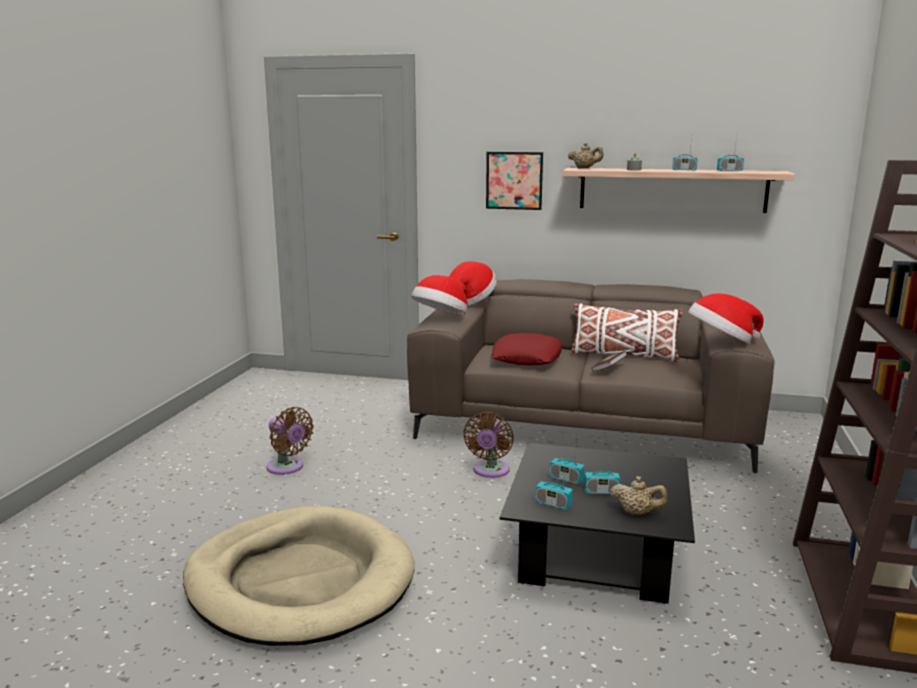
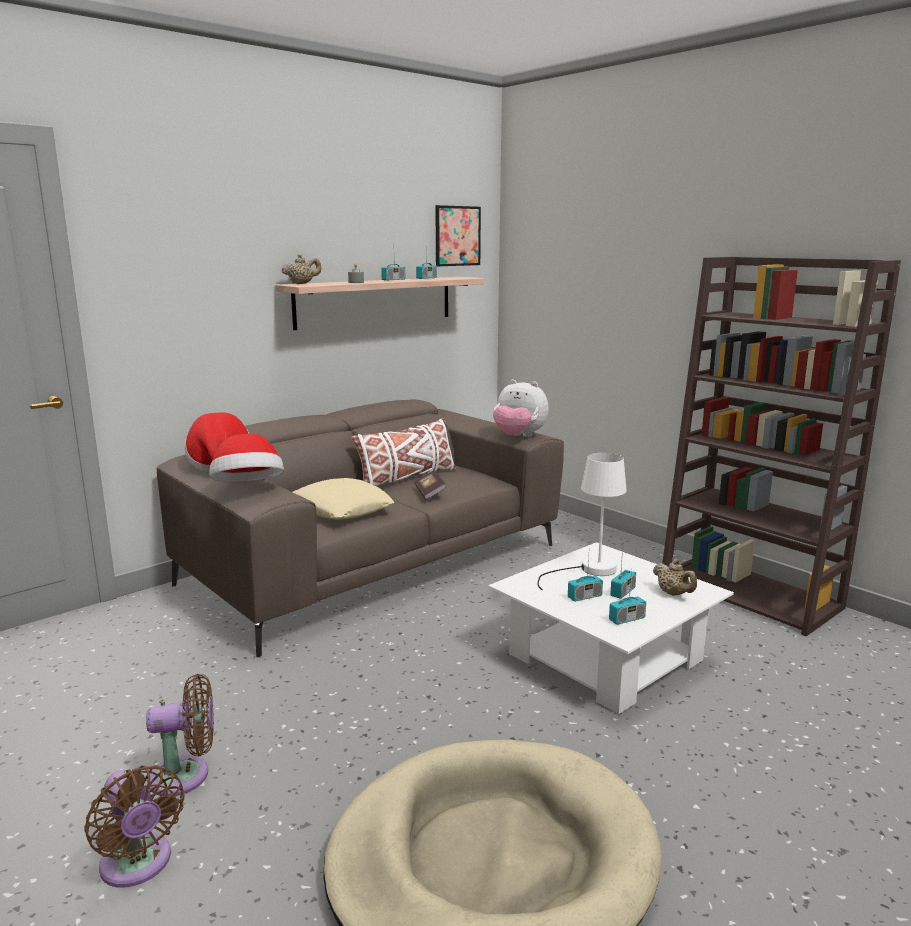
camera: 55 degrees left, 0 degrees up
(490, 471) = (398, 644): brown fan -> brown fan (138, 865)
(514, 180) = (216, 304): picture -> picture (457, 236)
(526, 357) = (341, 508): red pillow -> beige pillow
(596, 554) = (605, 657): black coffee table -> white coffee table
(619, 469) = (589, 570): none -> white table lamp
(637, 513) = (673, 594): beige teapot -> beige teapot turned 90 degrees clockwise
(721, 342) = (518, 437): hat -> plush toy

